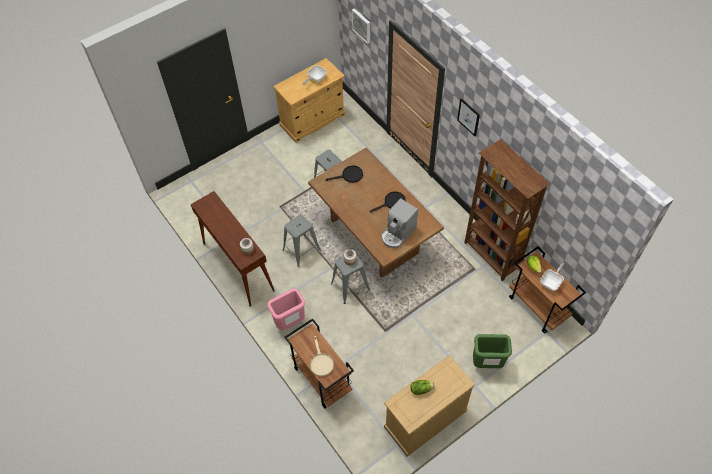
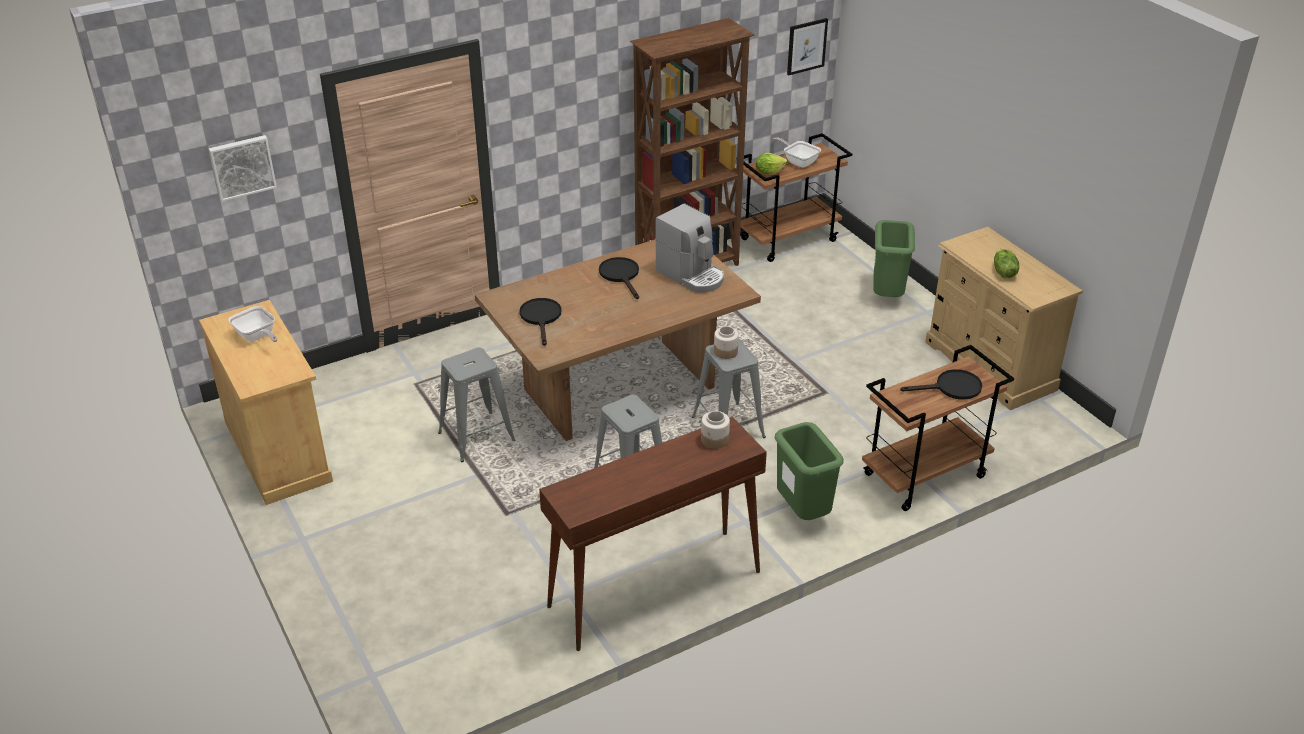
camera: 85 degrees left, 20 degrees down
(290, 323) = (803, 513): pink trash can -> green trash can
(321, 362) = (951, 388): beige frying pan -> black frying pan
(468, 117) = (552, 79): picture -> picture (806, 46)

